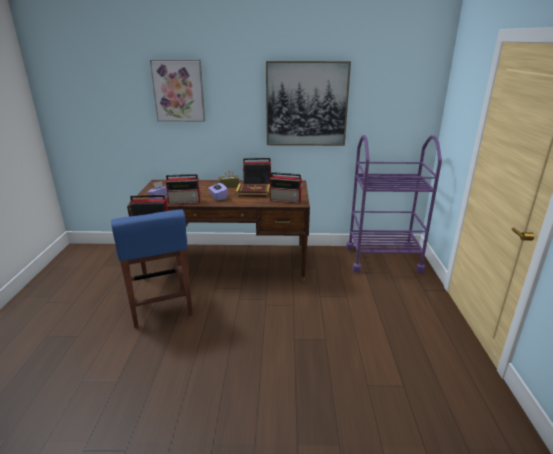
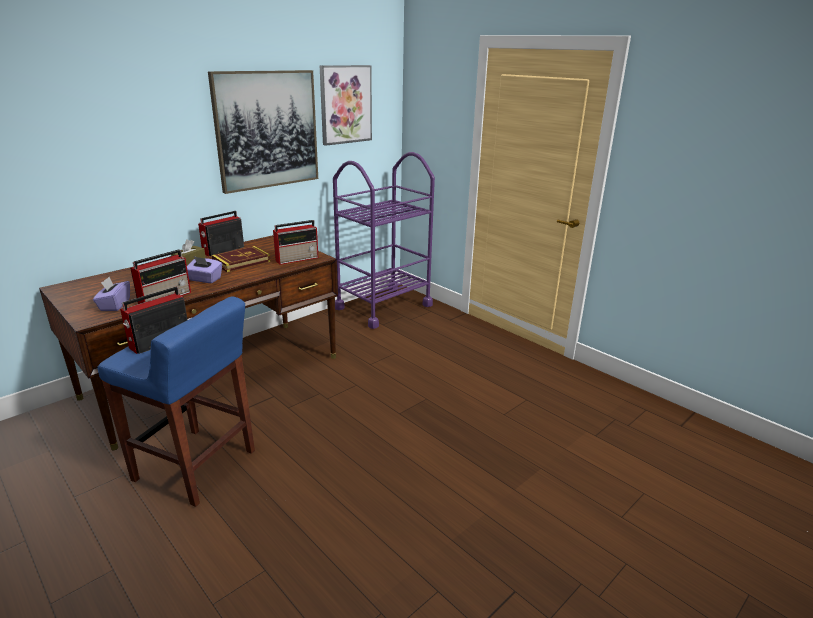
camera: 45 degrees left, 0 degrees up
(178, 90) = (71, 124): picture -> picture (345, 104)

